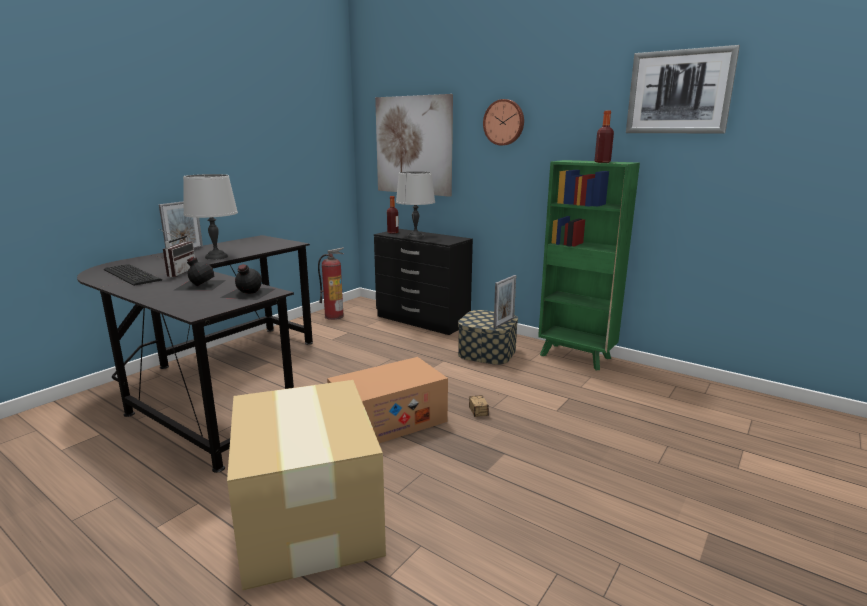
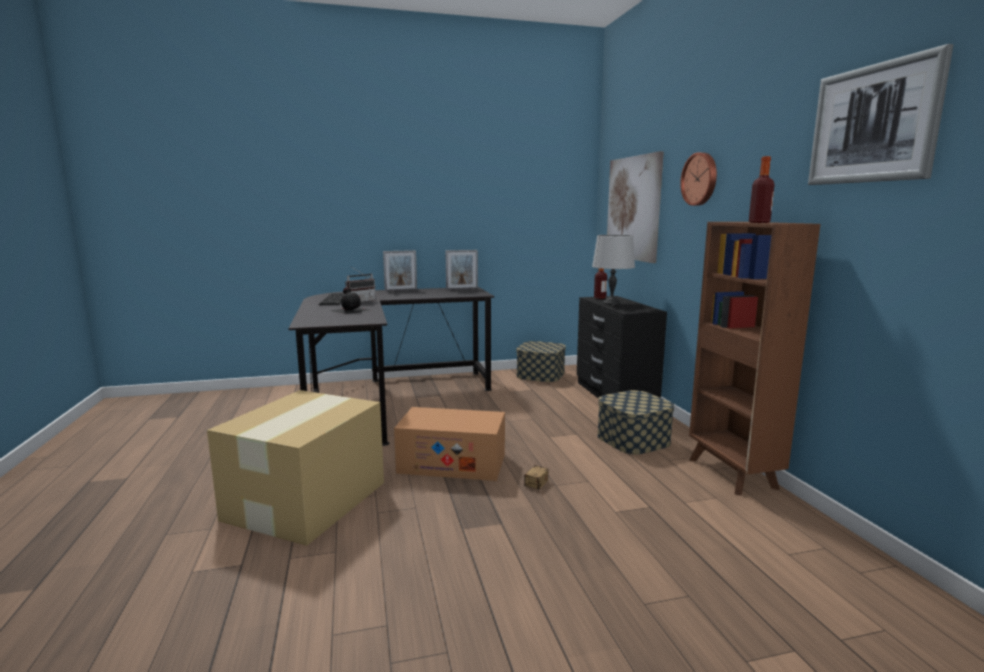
camera: 40 degrees right, 5 degrees down
(217, 257) = (407, 296): grey table lamp -> none
(247, 293) = (360, 319): black bottle -> none
(334, 316) = (540, 374): fire extinguisher -> storage box
(504, 323) = (645, 408): picture frame -> picture frame (462, 289)
(576, 357) = (732, 474): green bookcase -> brown bookcase

